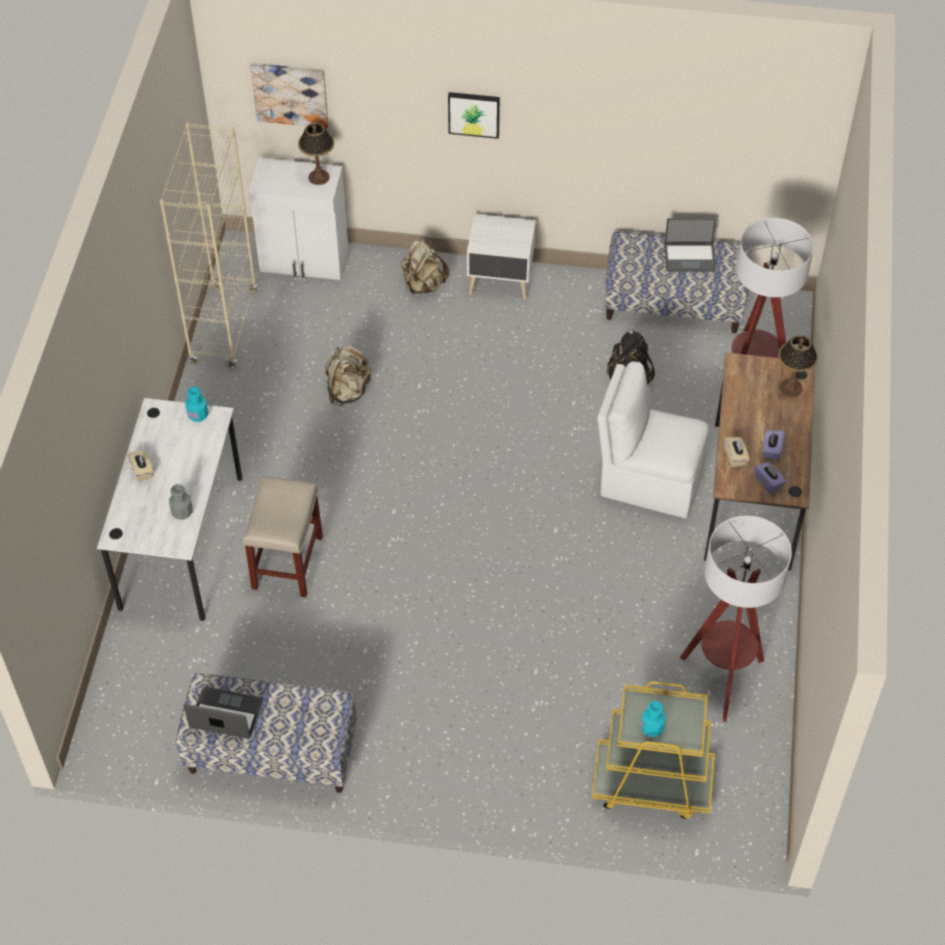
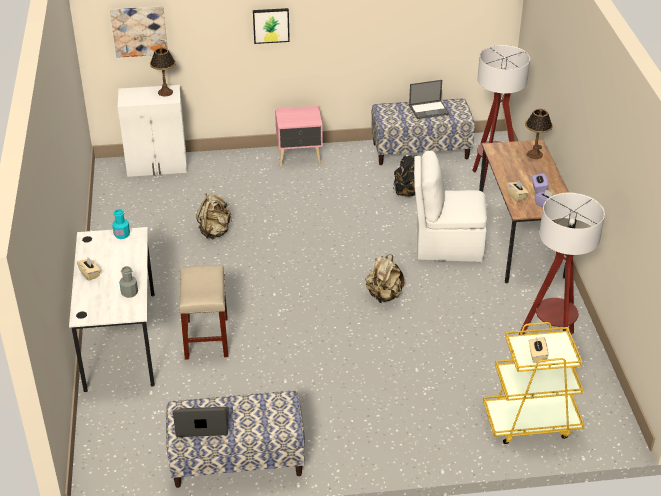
camera: 15 degrees left, 15 degrees down
(224, 327) = (111, 211): beige bookcase -> none
(423, 284) = (246, 166): beige backpack -> beige backpack (384, 295)
(501, 283) = (299, 157): white nightstand -> pink nightstand
(652, 727) = (537, 355): turquoise bottle -> beige tissue box

